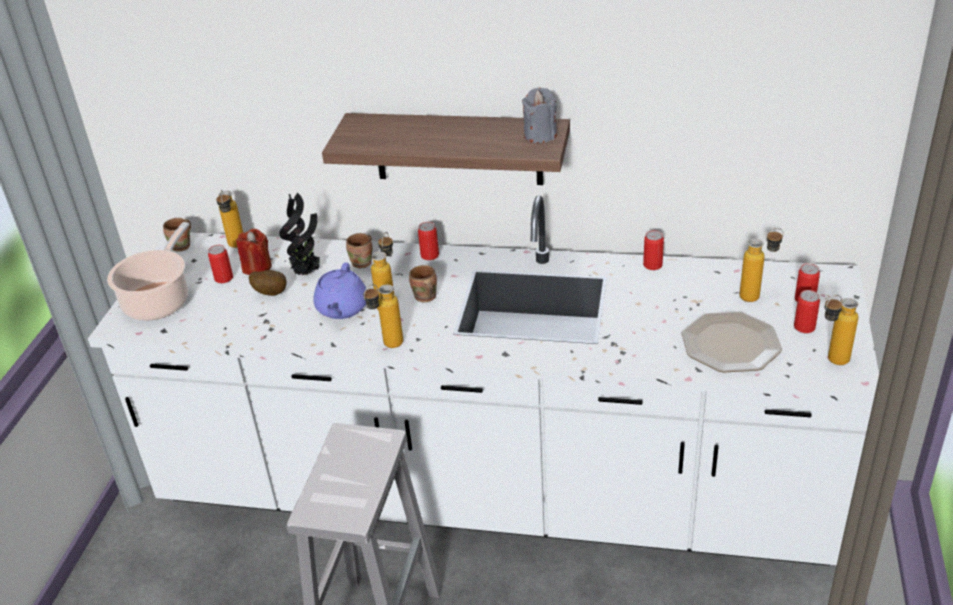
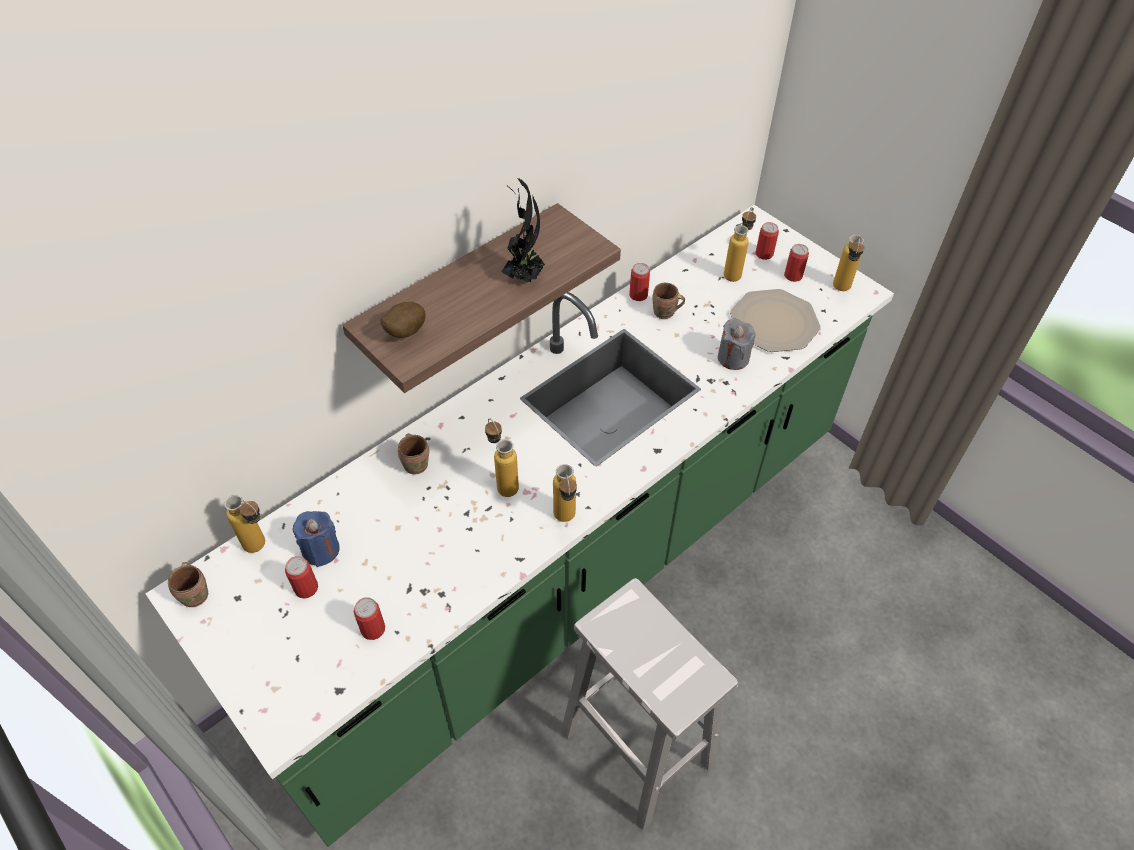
camera: 55 degrees left, 15 degrees up
(159, 300) = (277, 668): cooking pot -> none
(257, 267) = (321, 550): red candle -> blue candle
(271, 292) = (380, 561): potato -> potato (404, 332)
(307, 273) = (381, 514): potted plant -> potted plant (525, 276)
(342, 309) = (472, 521): purple teapot -> none
(424, 298) = (523, 454): brown mug -> brown mug (665, 313)
(430, 255) = (463, 412): can -> can (373, 629)
(491, 493) = (565, 571): white counter -> green counter
(540, 135) = (565, 234): grey candle -> grey candle (733, 358)

